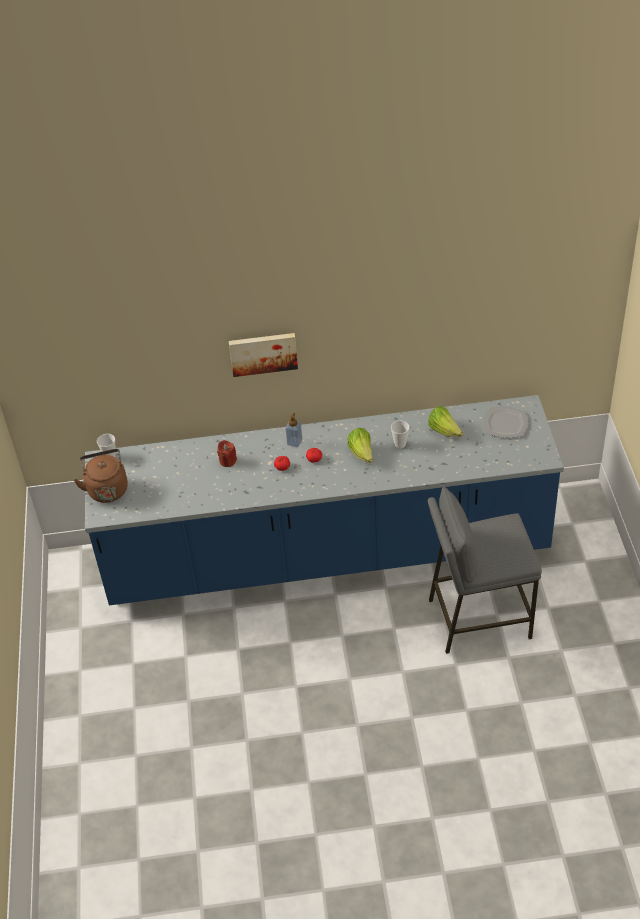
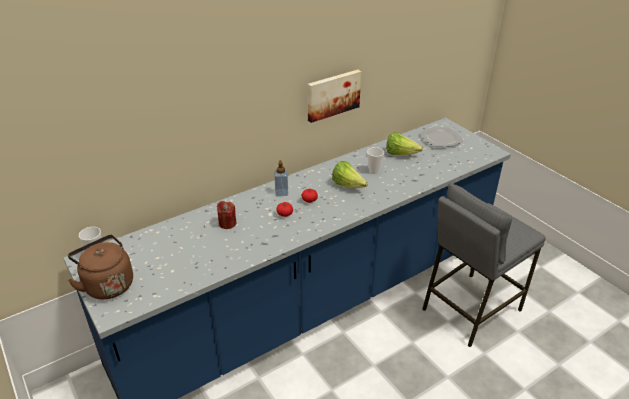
camera: 30 degrees left, 10 degrees down
(263, 353) = (242, 101): picture -> picture (332, 94)

